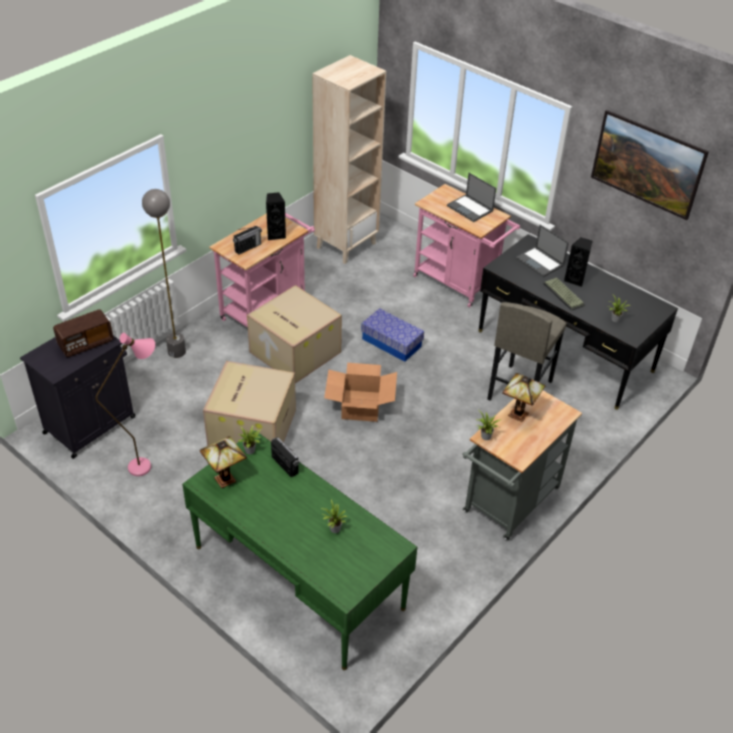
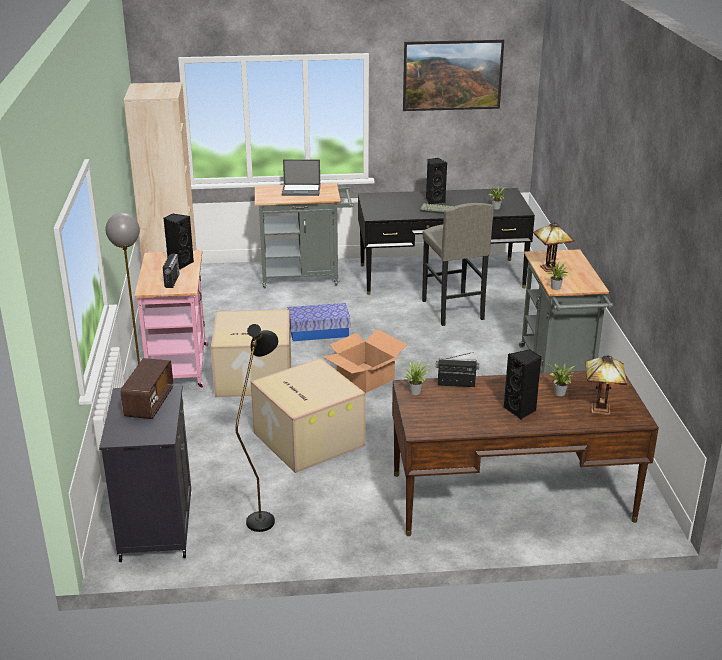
camera: 45 degrees left, 15 degrees down
(148, 464) = (264, 515): pink floor lamp -> black floor lamp
(226, 478) = (431, 417): table lamp -> table lamp (599, 408)
(285, 520) = (521, 410): none -> black speaker
(298, 577) = (511, 497): green desk -> brown desk
(459, 284) = (305, 277): pink cart -> grey cart
(540, 262) = (395, 202): laptop -> none

